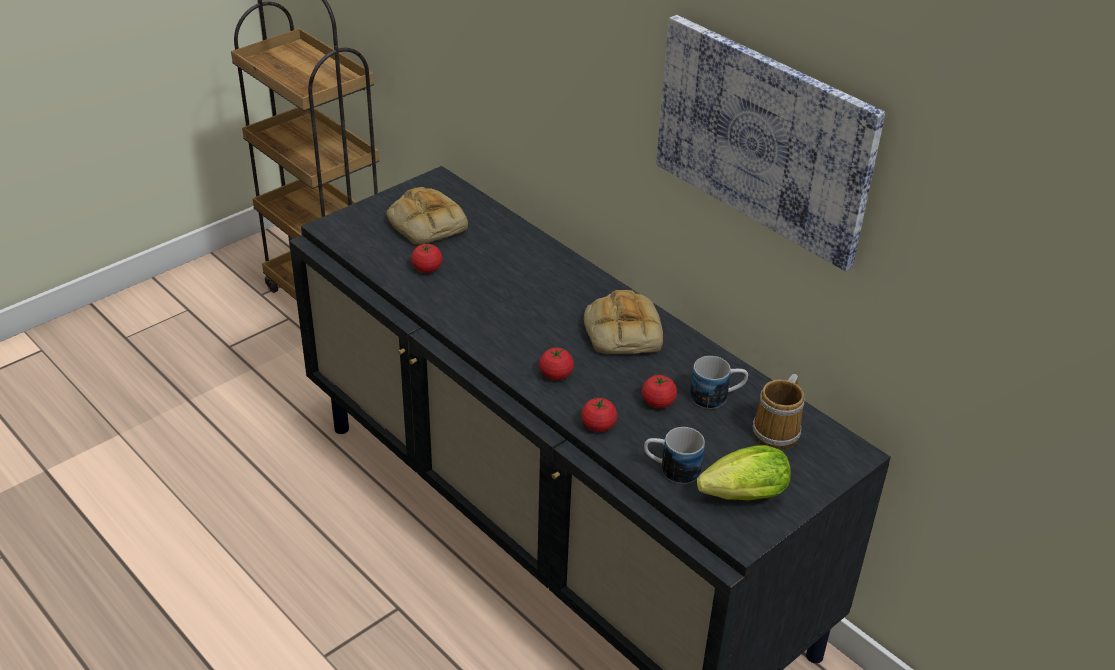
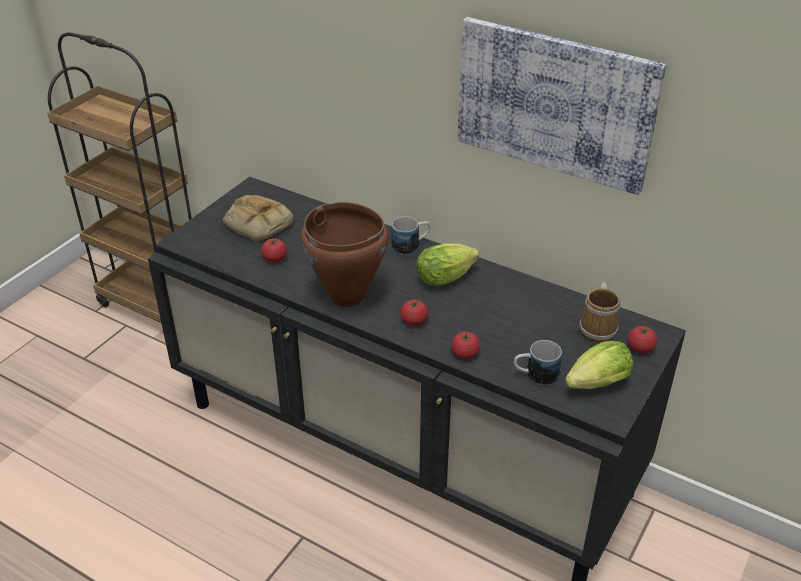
camera: 15 degrees left, 0 degrees up
(490, 330) = (347, 297): none -> brown cooking pot
(621, 331) = (448, 277): bread -> lettuce
(658, 402) = (501, 326): tomato -> tomato (640, 348)
(717, 397) = (542, 312): mug -> mug (411, 245)

